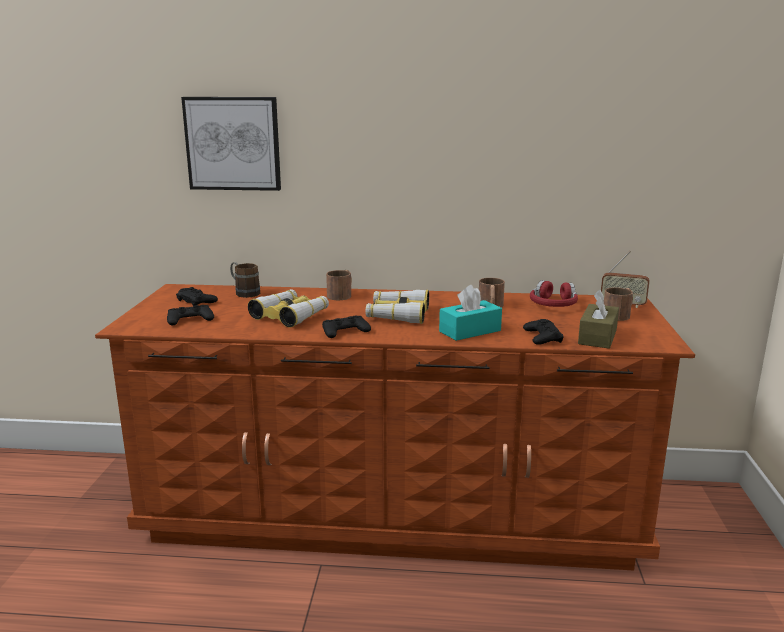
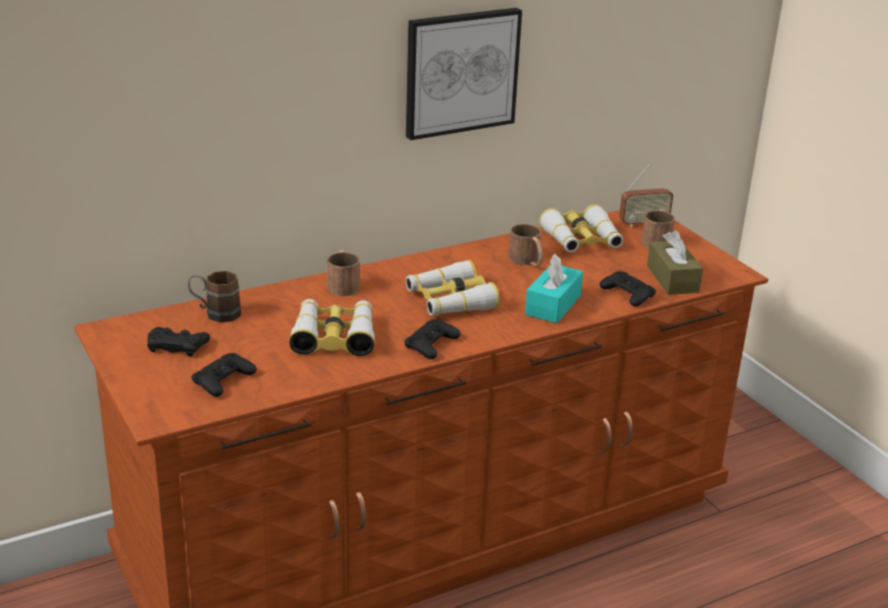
camera: 35 degrees left, 10 degrees up
(233, 143) = (170, 106): picture -> picture (460, 72)
(553, 304) = (581, 240): red headphones -> binoculars

